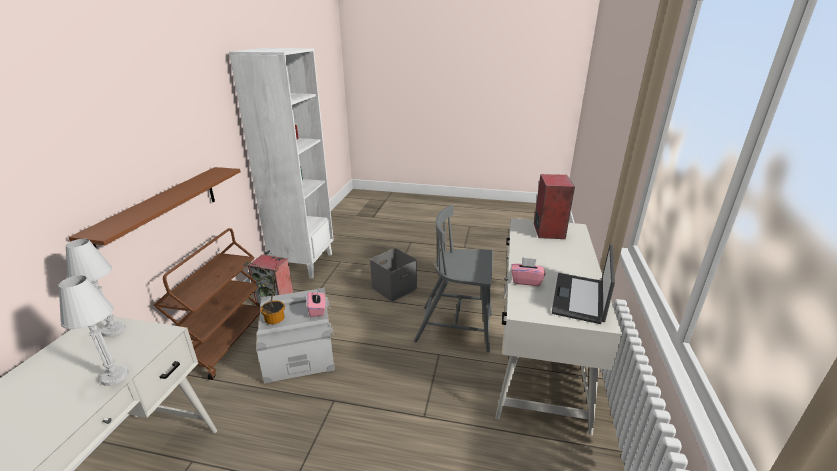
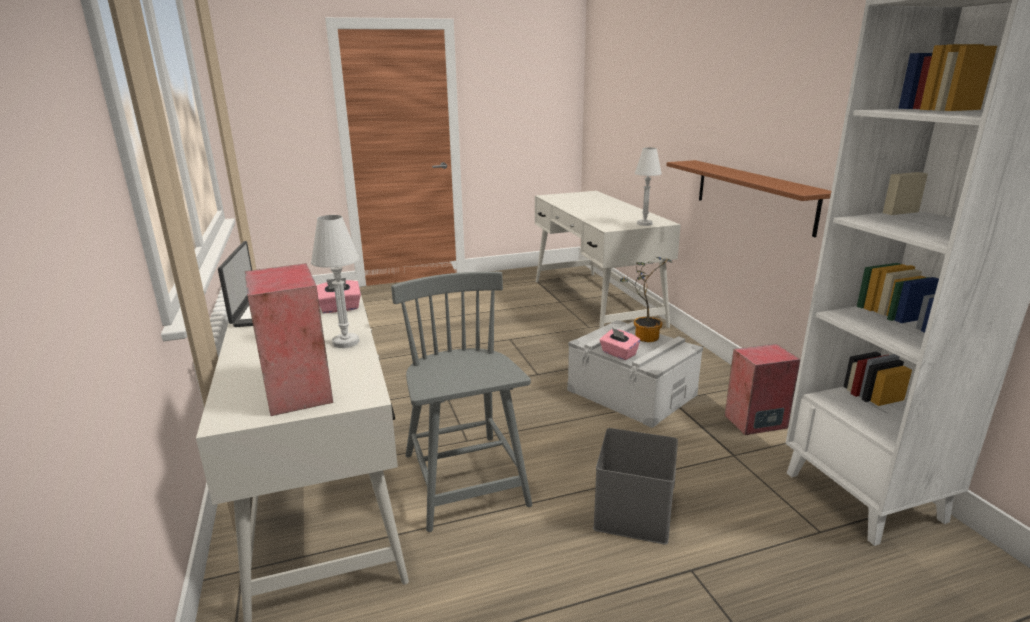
camera: 150 degrees right, 5 degrees down
(115, 376) = (591, 218): white table lamp -> white table lamp (346, 342)
(224, 342) = (712, 373): brown cart -> none
(456, 328) = (465, 481): grey chair -> grey chair turned 90 degrees counterclockwise

